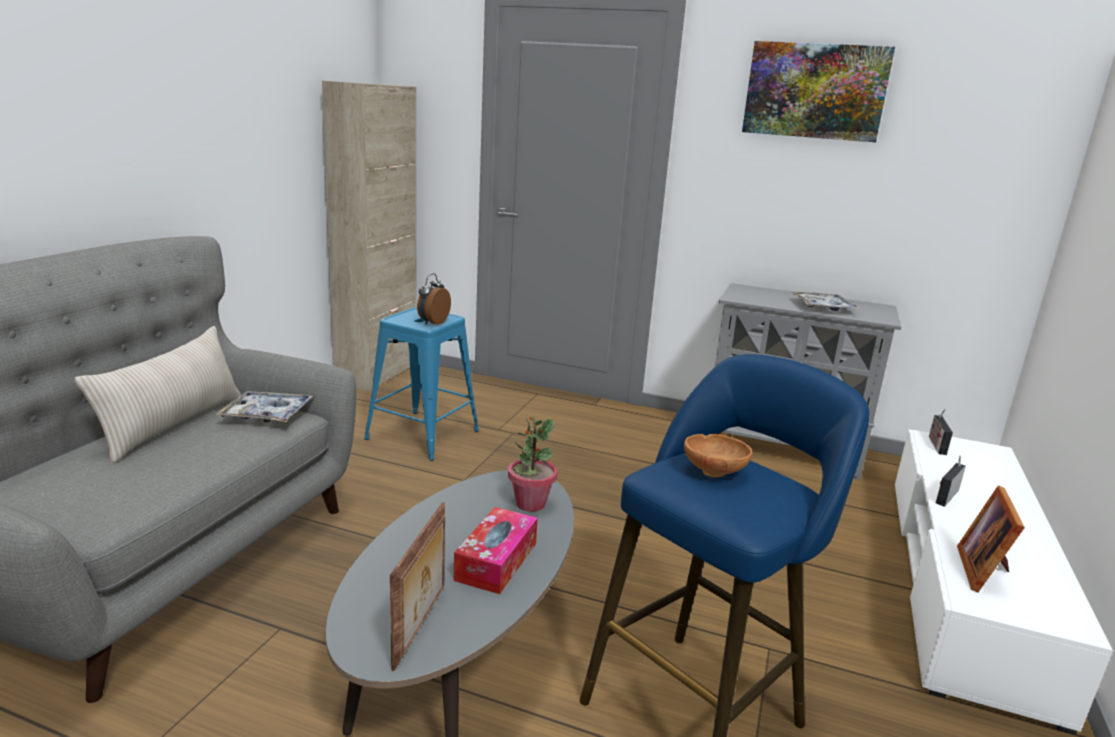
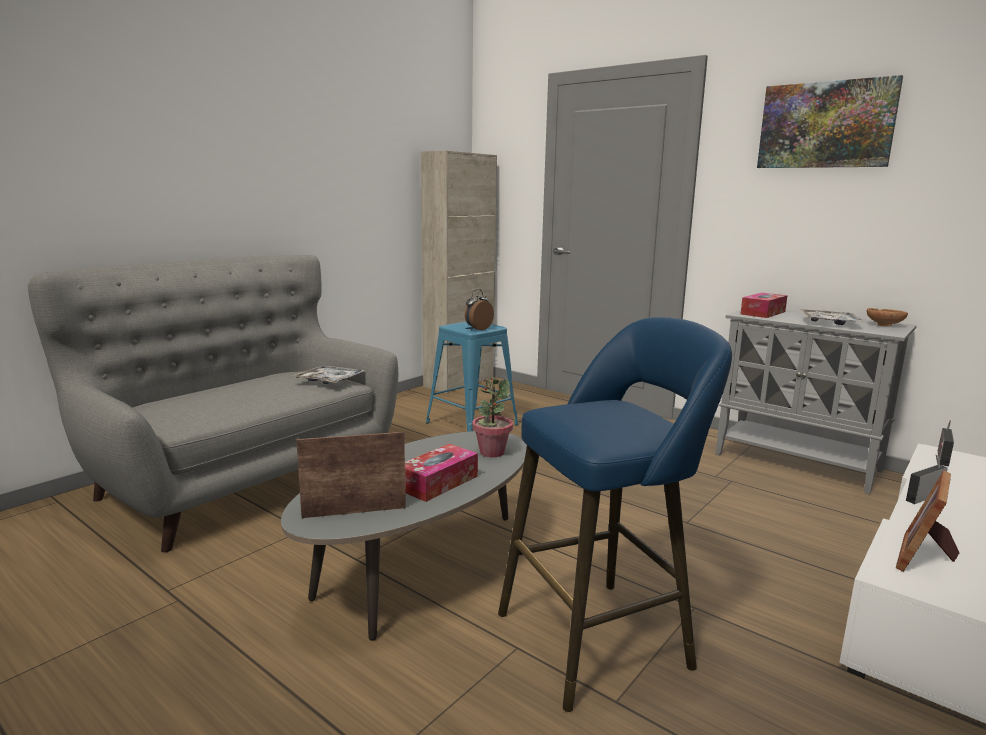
camera: 20 degrees right, 5 degrees down
(173, 424) = (266, 382): beige pillow -> none
(421, 626) = (354, 511): picture frame -> picture frame turned 135 degrees counterclockwise
(715, 471) = (600, 410): brown bowl -> brown bowl (885, 325)
(752, 295) = (763, 313): none -> tissue box

